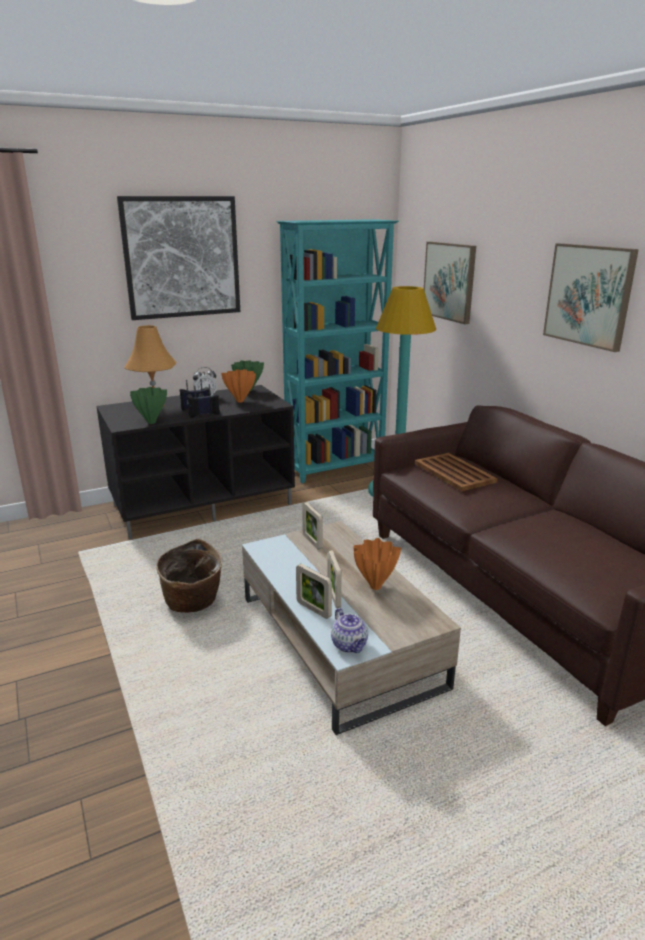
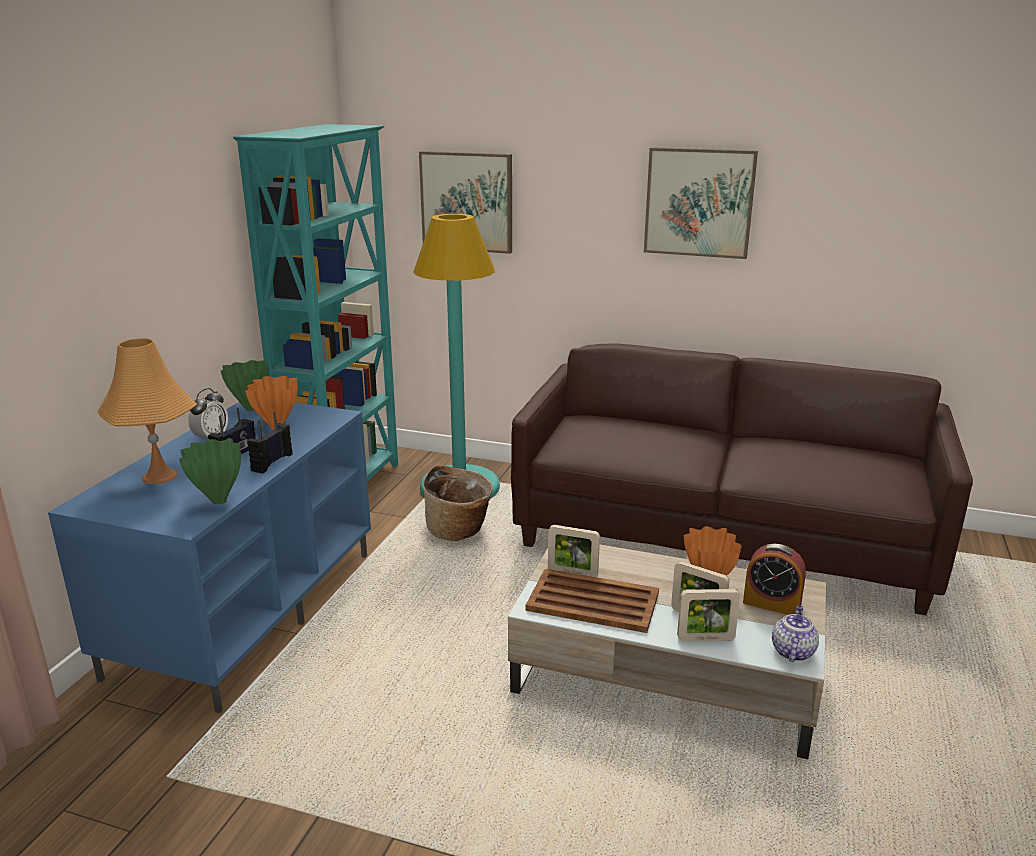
camera: 45 degrees left, 0 degrees up
(182, 257) = (127, 212): picture -> none
(193, 603) = (460, 735): basket -> basket (459, 530)
(203, 504) = (246, 609): black tv stand -> blue tv stand
(350, 645) = (792, 651): teapot -> teapot turned 90 degrees counterclockwise
(393, 617) = (771, 604): none -> alarm clock
(454, 472) = (614, 433): brown tray -> brown tray (591, 601)

